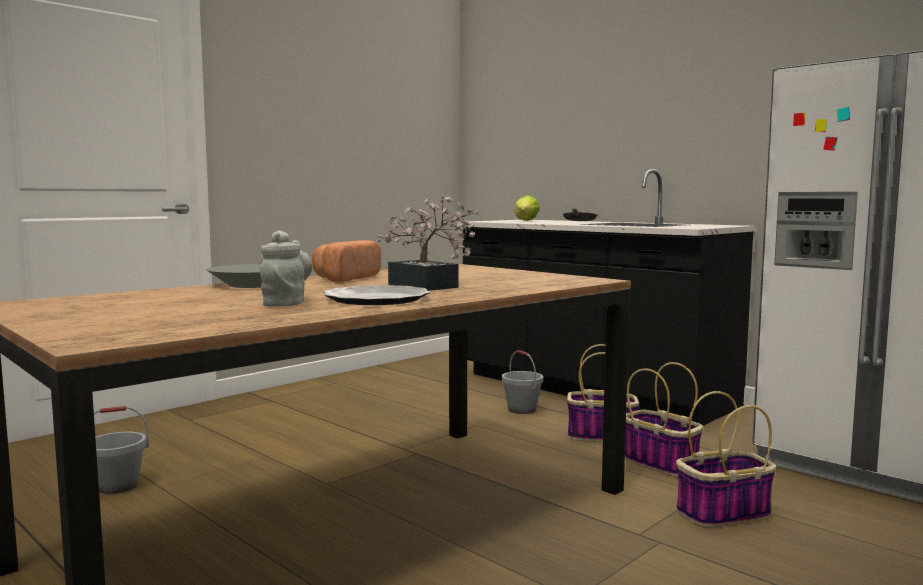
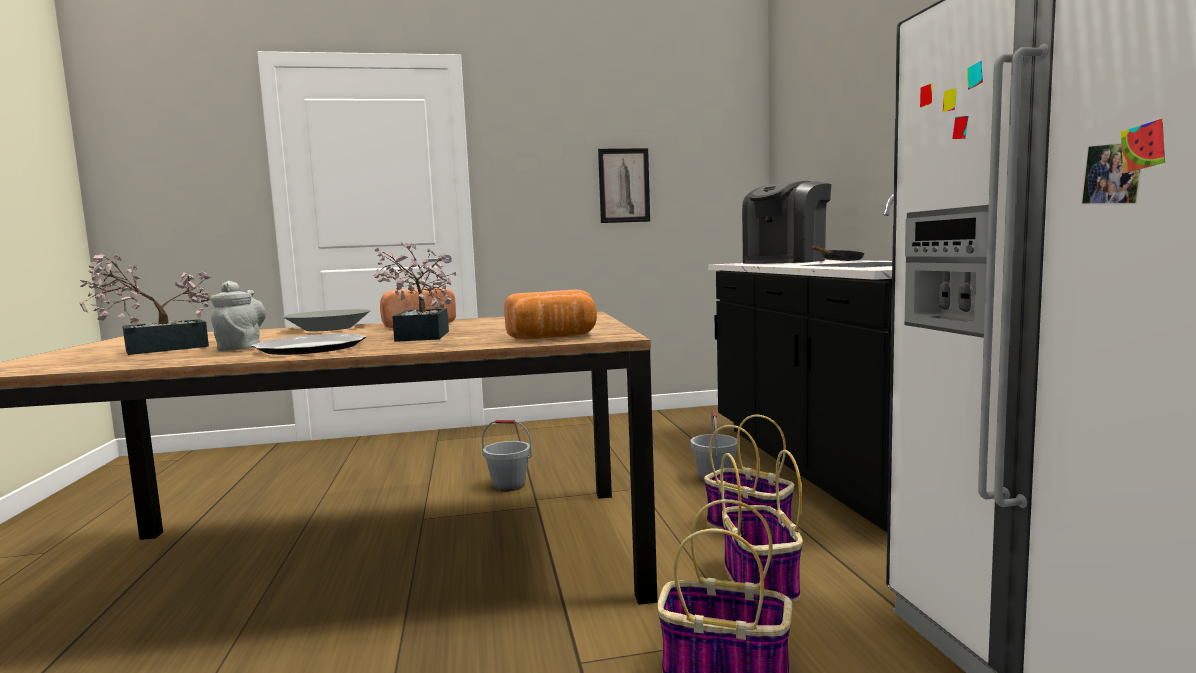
camera: 35 degrees right, 0 degrees up
(118, 486) = (306, 487): grey bucket -> grey bucket (509, 486)
(175, 310) = (156, 349): none -> potted plant
(285, 303) = (241, 348): grey teapot -> grey teapot turned 45 degrees counterclockwise
(351, 140) = (624, 185): none -> picture
(525, 221) = (785, 262): lettuce -> coffee machine
(556, 282) = (554, 338): none -> bread

